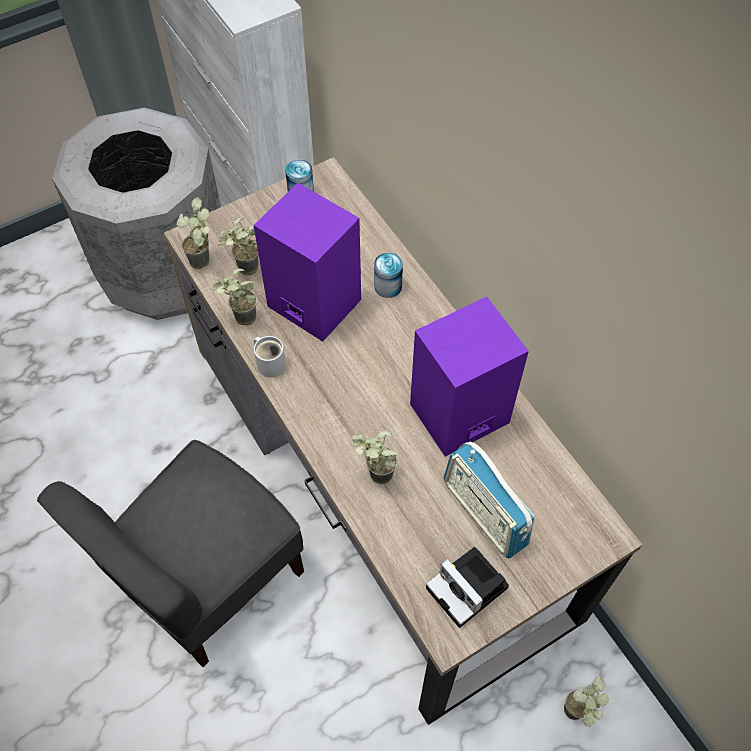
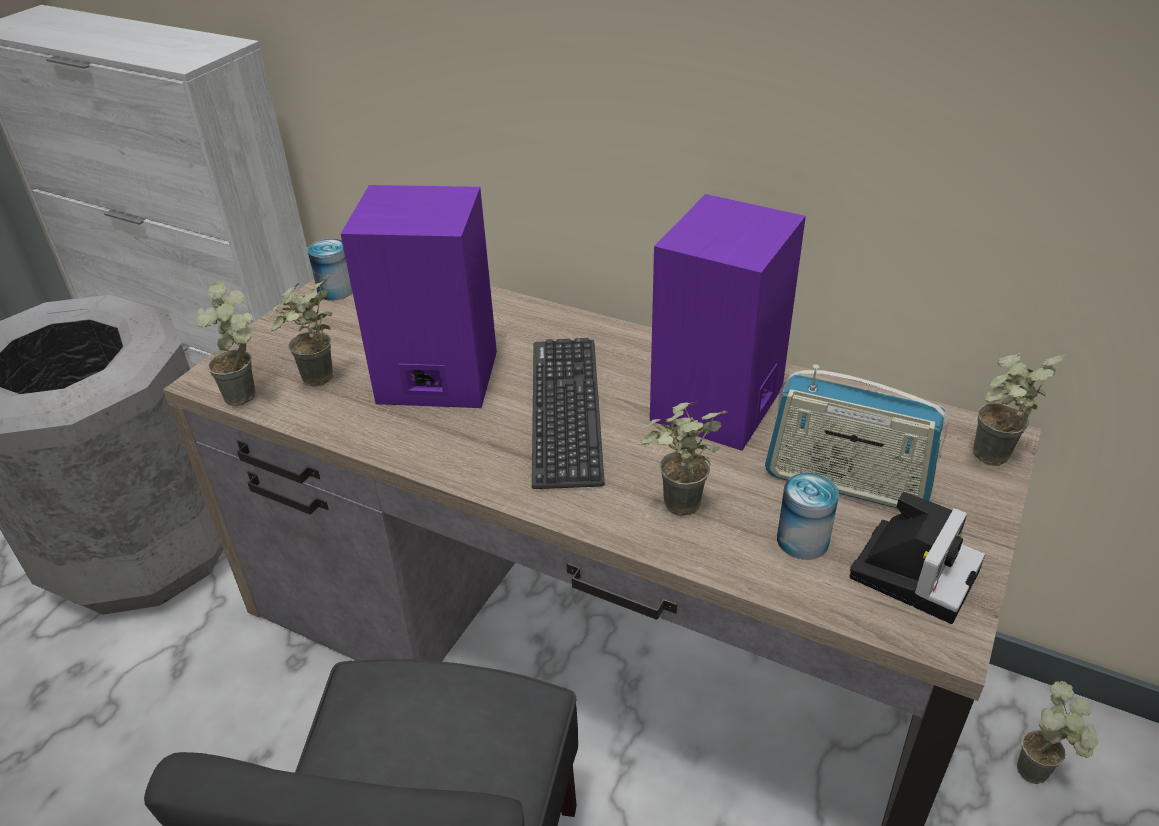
camera: 30 degrees left, 20 degrees down
(240, 321) = (348, 432): potted plant -> potted plant (990, 462)
(270, 362) = (426, 456): white mug -> none
(368, 369) = (565, 410): none -> keyboard
(388, 286) = (519, 328): can -> can (802, 540)
(469, 589) = (914, 570): camera -> camera turned 75 degrees counterclockwise

